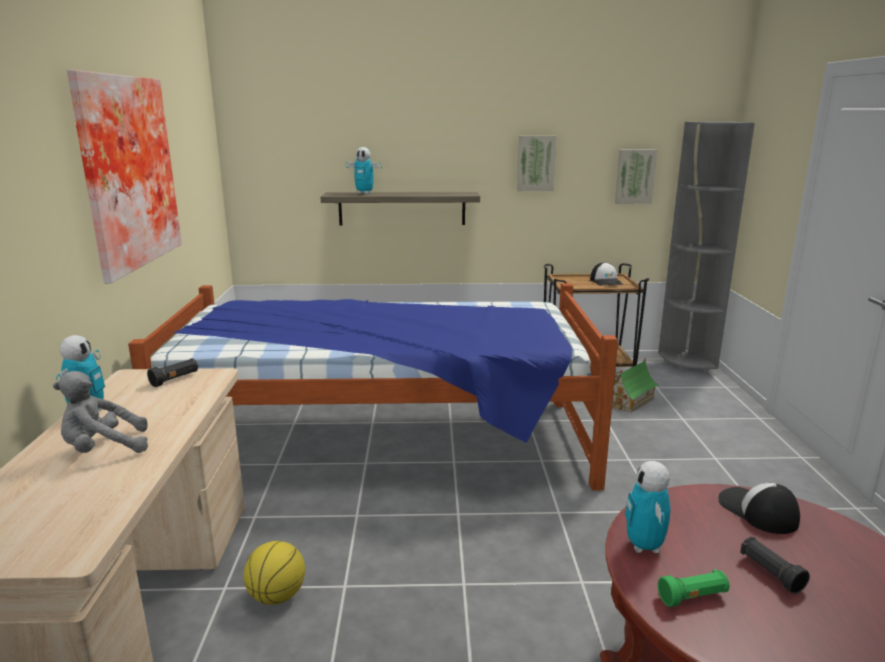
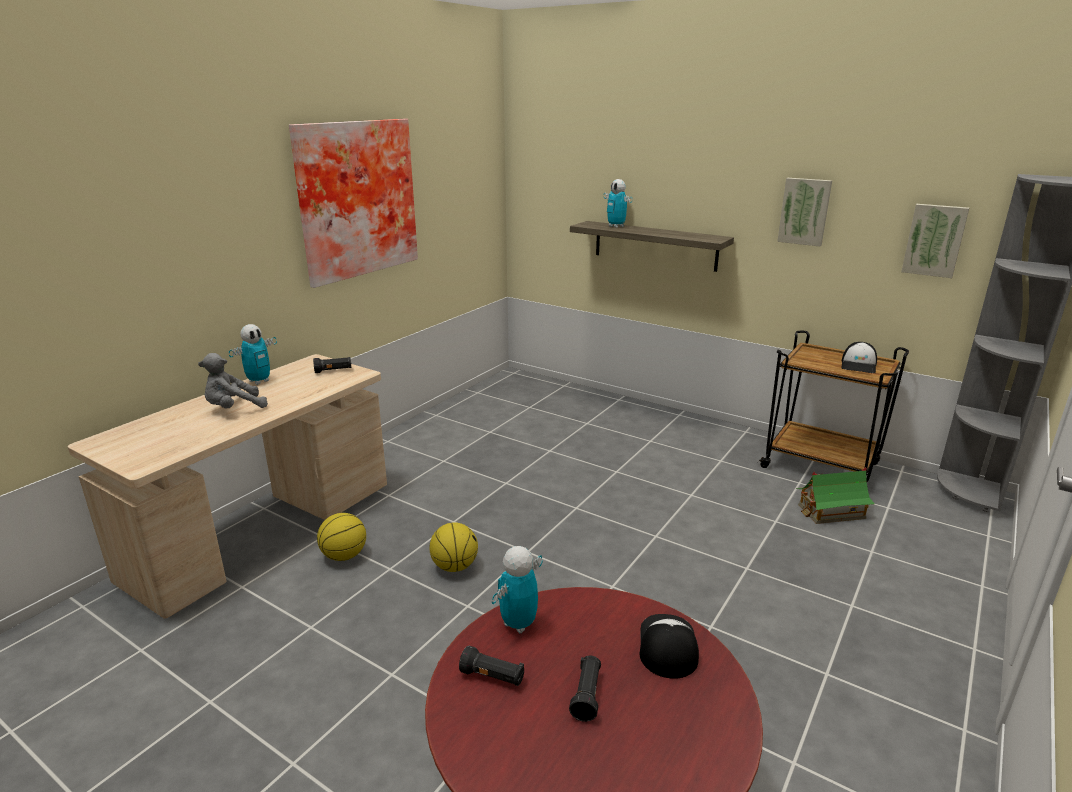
camera: 35 degrees right, 5 degrees up
(103, 449) = (234, 408): grey plush toy -> grey plush toy turned 45 degrees counterclockwise
(386, 444) = (539, 473): bed -> none
(408, 554) = (454, 566): none -> basketball
(693, 597) = (493, 677): green flashlight -> black flashlight

